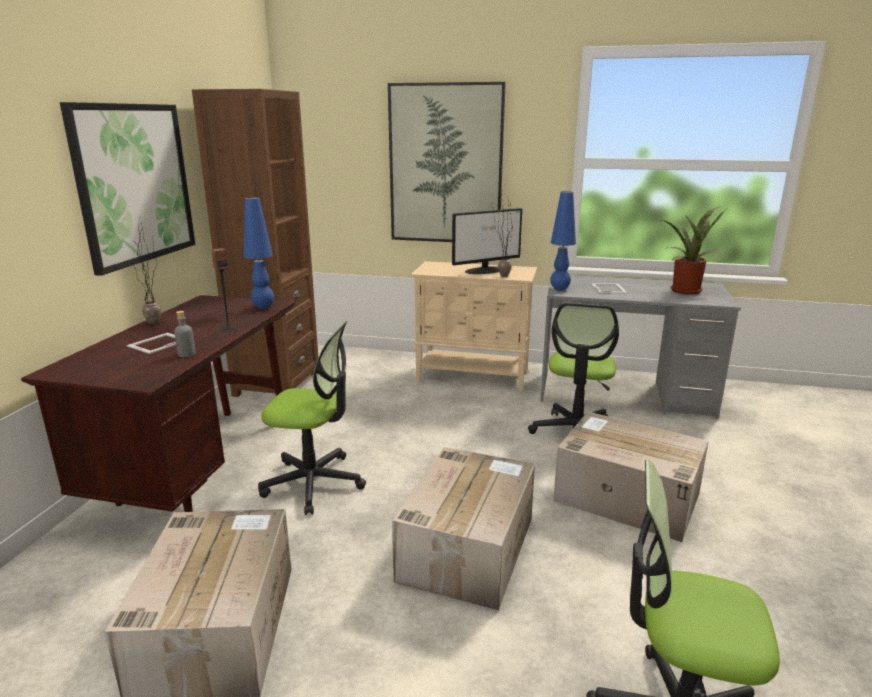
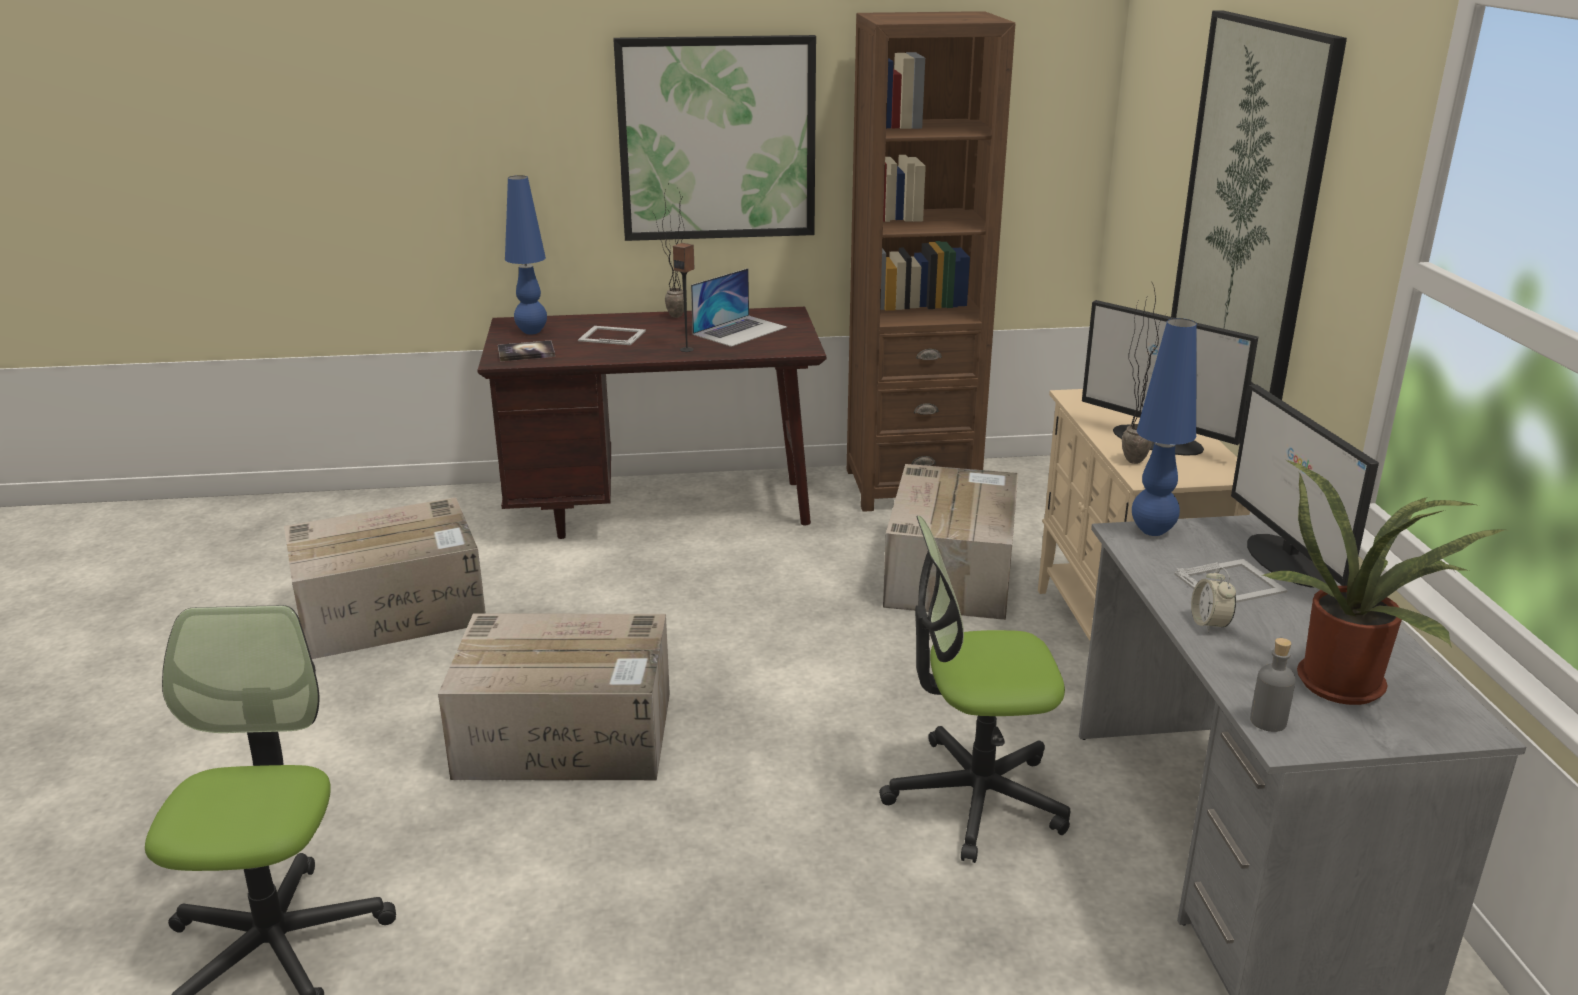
camera: 70 degrees right, 5 degrees up
(143, 372) = (526, 352): none -> book
(186, 354) = (586, 355): grey bottle -> grey bottle (1268, 721)
(216, 312) = (740, 330): none -> laptop
(263, 307) = (781, 346): blue table lamp -> blue table lamp (531, 332)
(314, 483) = (662, 589): office chair -> none
(593, 280) = (1289, 561): none -> monitor
(624, 496) = (771, 876): cardboard box -> cardboard box (950, 571)
(641, 296) = (1209, 624): none -> alarm clock

